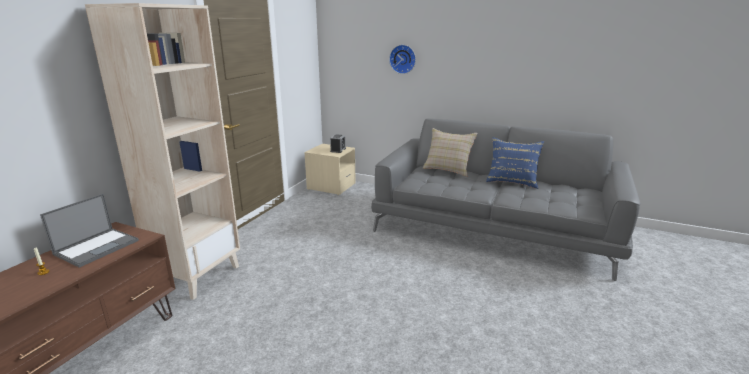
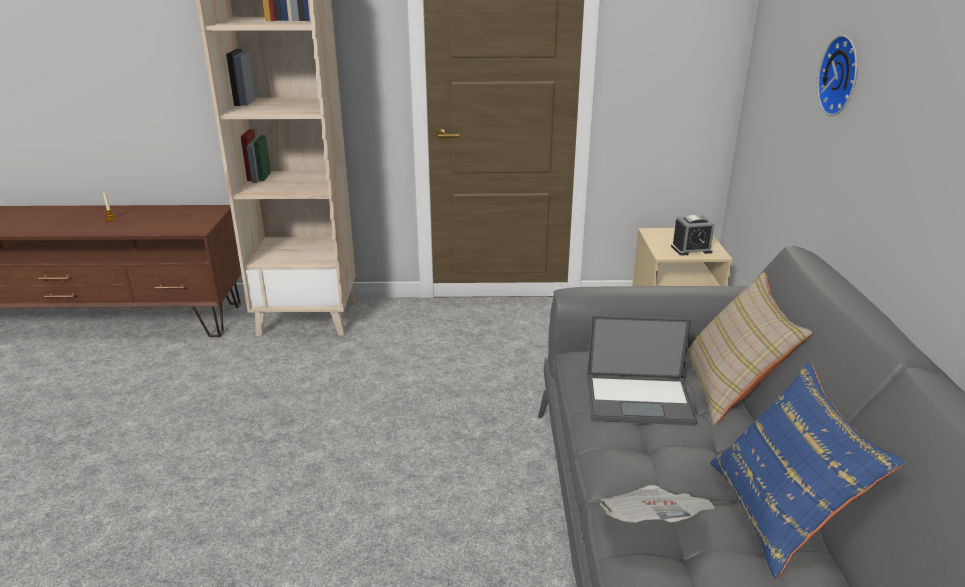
camera: 65 degrees right, 5 degrees up
(97, 247) = (167, 219): laptop -> laptop (640, 399)
(511, 196) = (651, 526): none -> newspaper

